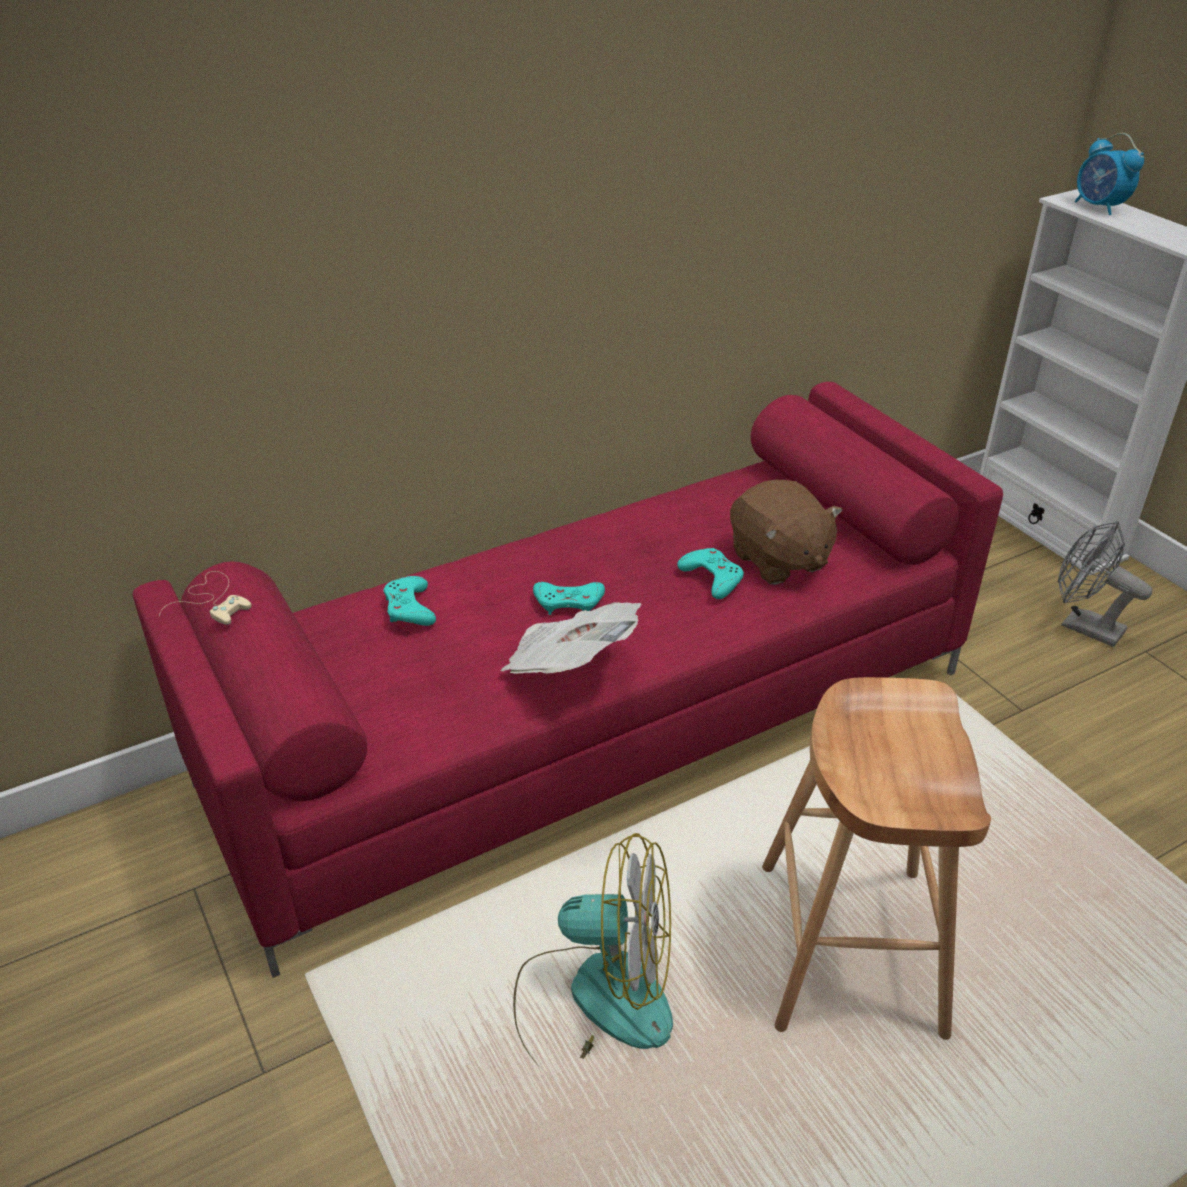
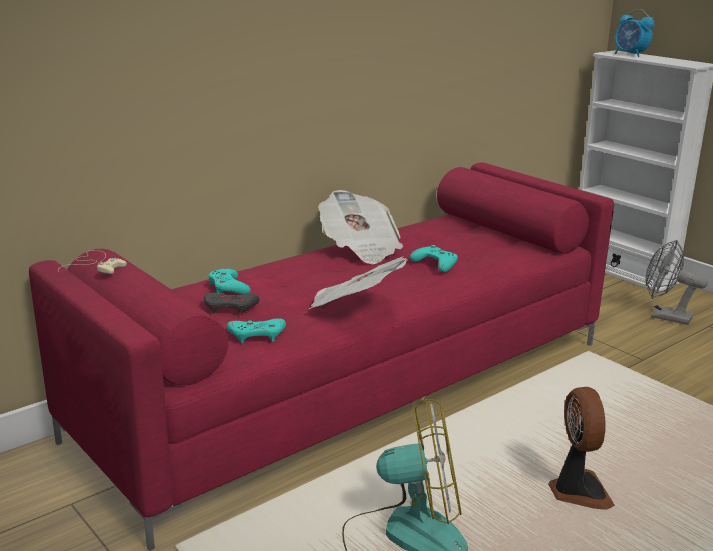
camera: 10 degrees left, 15 degrees down
(401, 651) = (230, 307): none -> grey game controller
(569, 602) = (341, 279): turquoise game controller -> turquoise game controller (257, 335)
(613, 536) = (360, 248): none -> newspaper
(778, 560) = (475, 254): brown plush toy -> none
(850, 947) = (578, 491): brown stool -> fan

